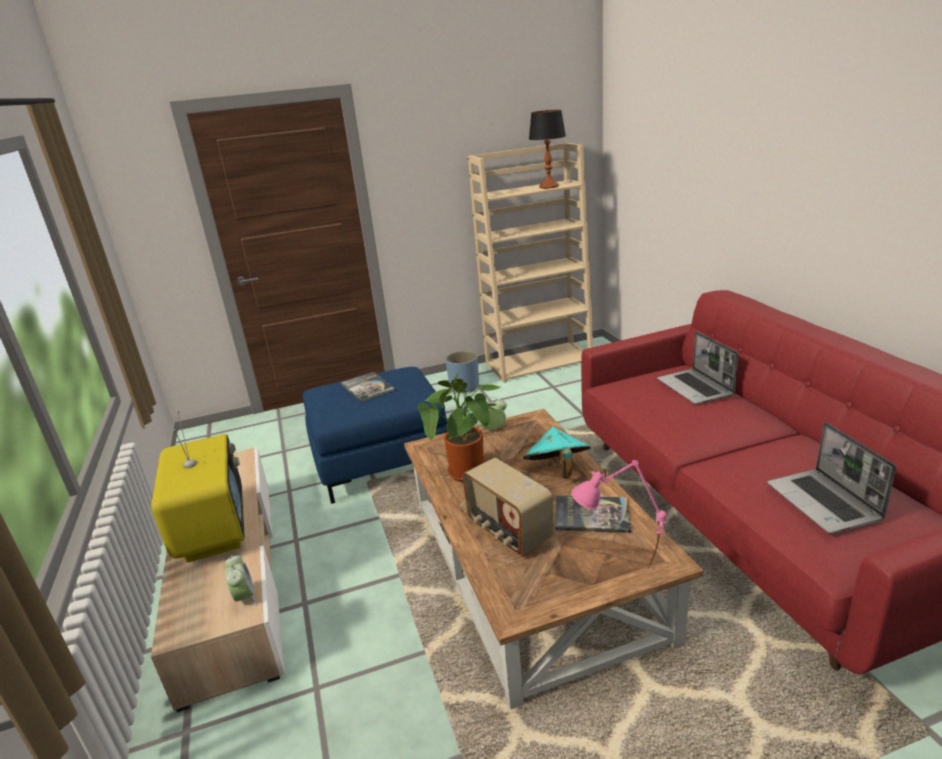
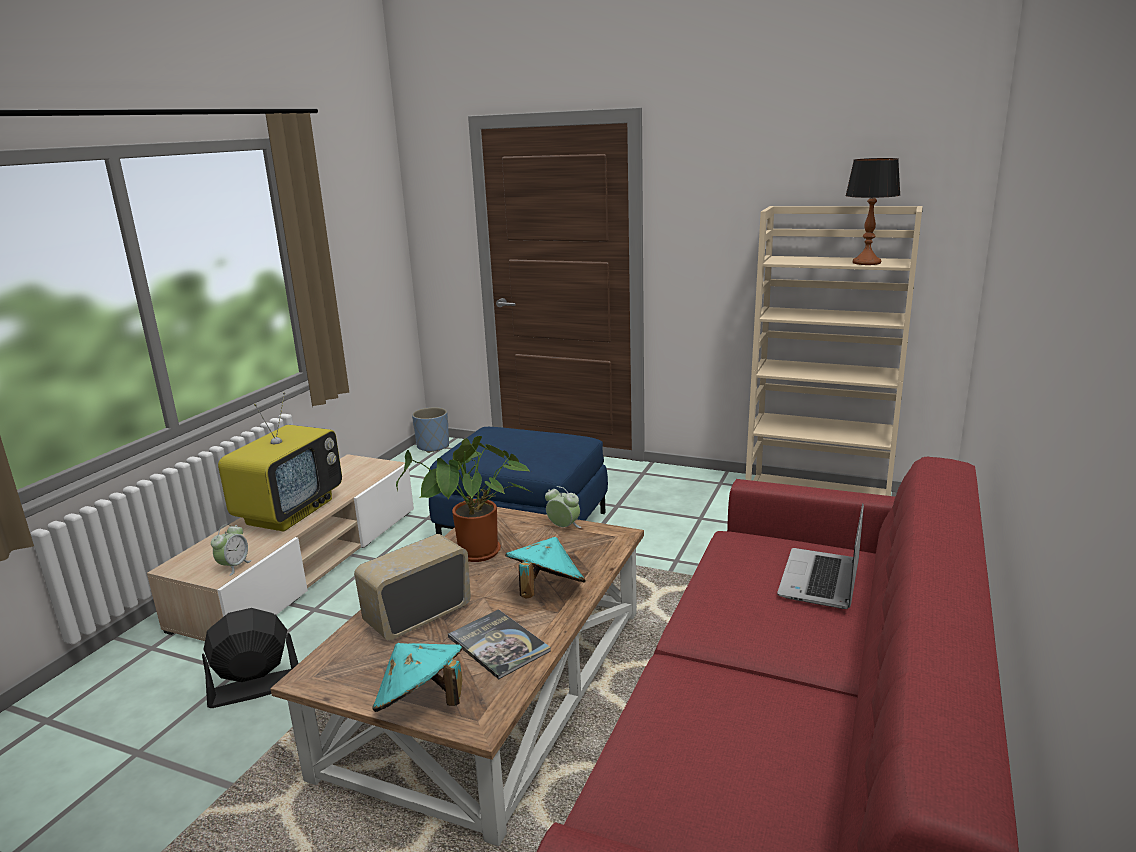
camera: 40 degrees right, 5 degrees down
(355, 686) = (254, 688): none -> black fan
(367, 387) = (521, 442): book -> none
(464, 387) = (697, 492): blue planter -> blue planter (433, 446)
(508, 531) = (417, 616): radio -> radio turned 45 degrees clockwise
(618, 575) = (421, 704): pink table lamp -> turquoise hat
(824, 502) = (704, 773): laptop -> none

